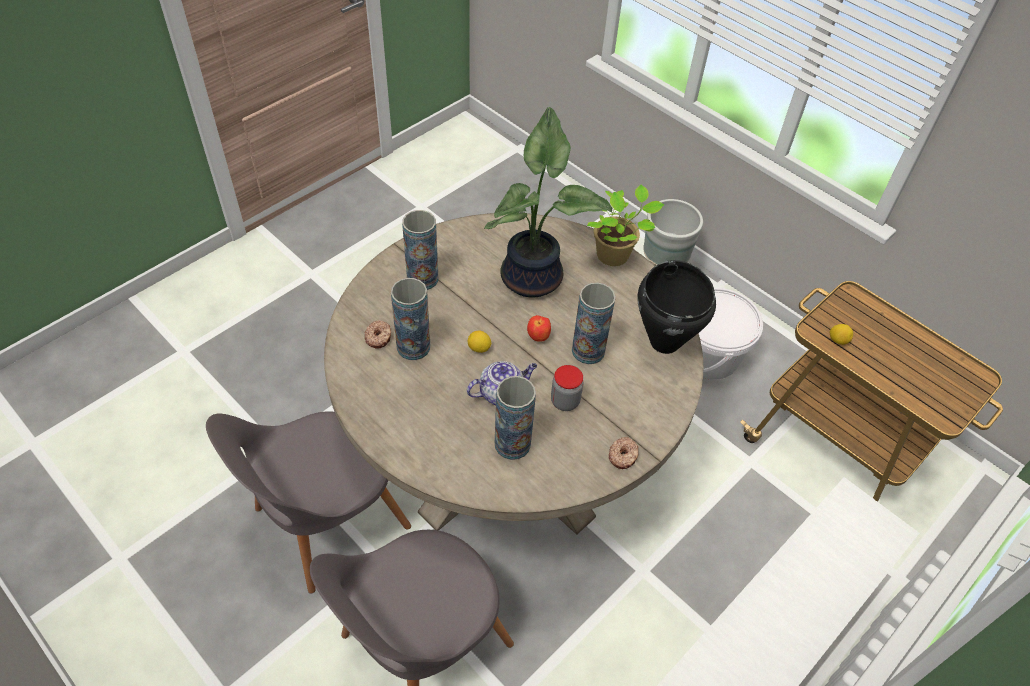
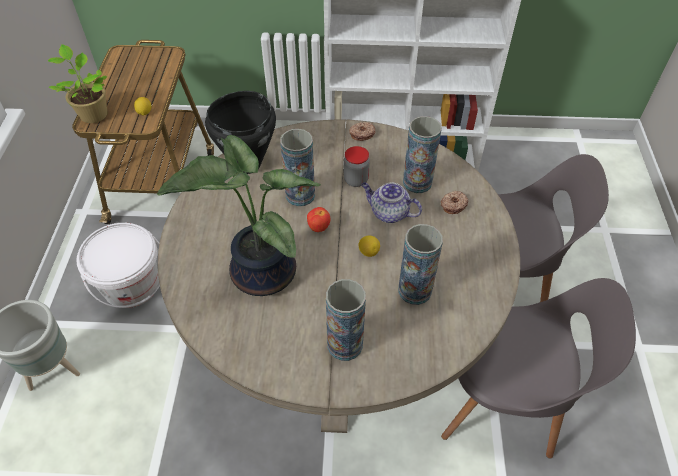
camera: 130 degrees left, 0 degrees up
(379, 337) = (434, 319): donut -> donut (453, 205)
(615, 255) = (181, 240): potted plant -> potted plant (93, 113)

